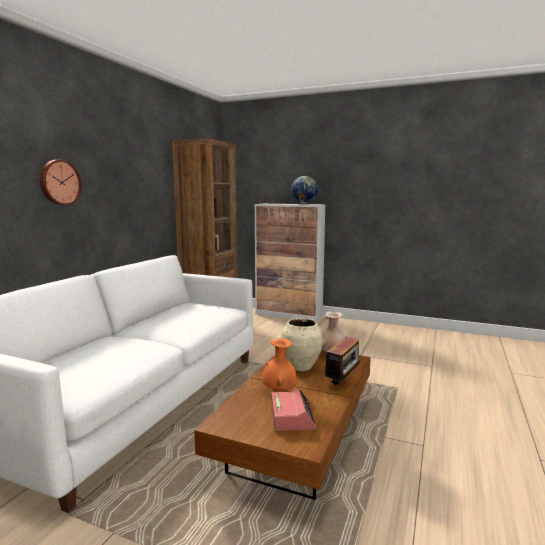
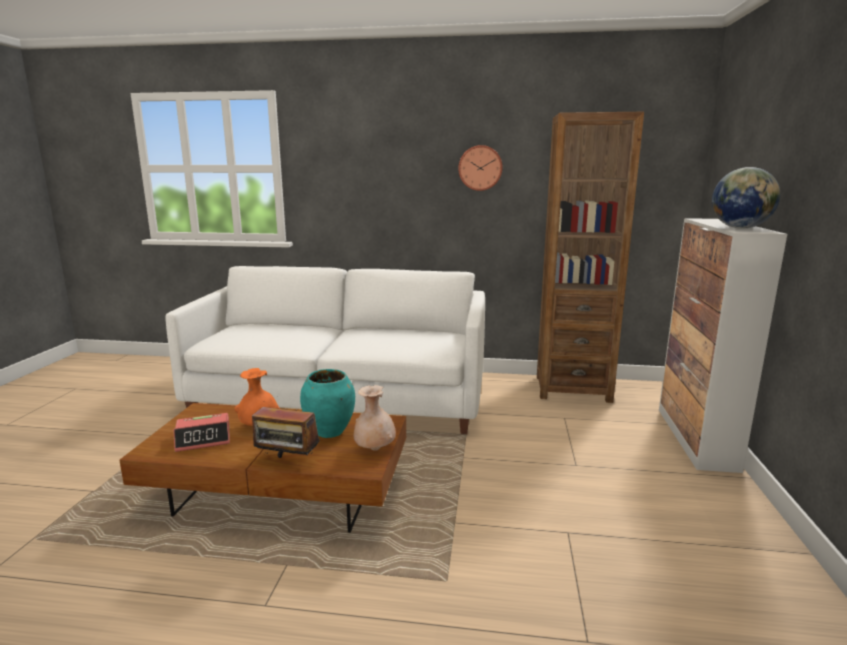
camera: 75 degrees right, 5 degrees up
(59, 182) = (372, 180): wall clock -> wall clock (480, 168)
(300, 367) = (330, 432): beige vase -> turquoise vase

